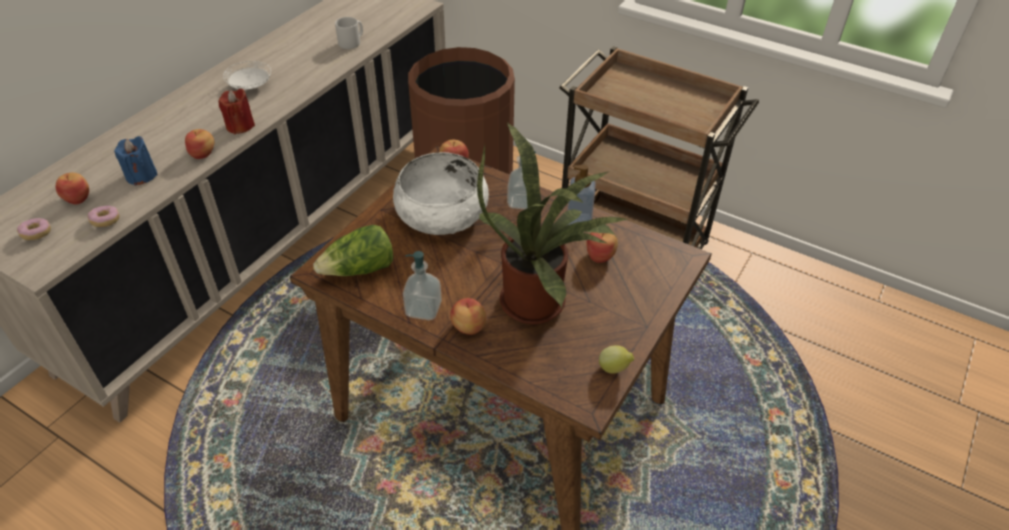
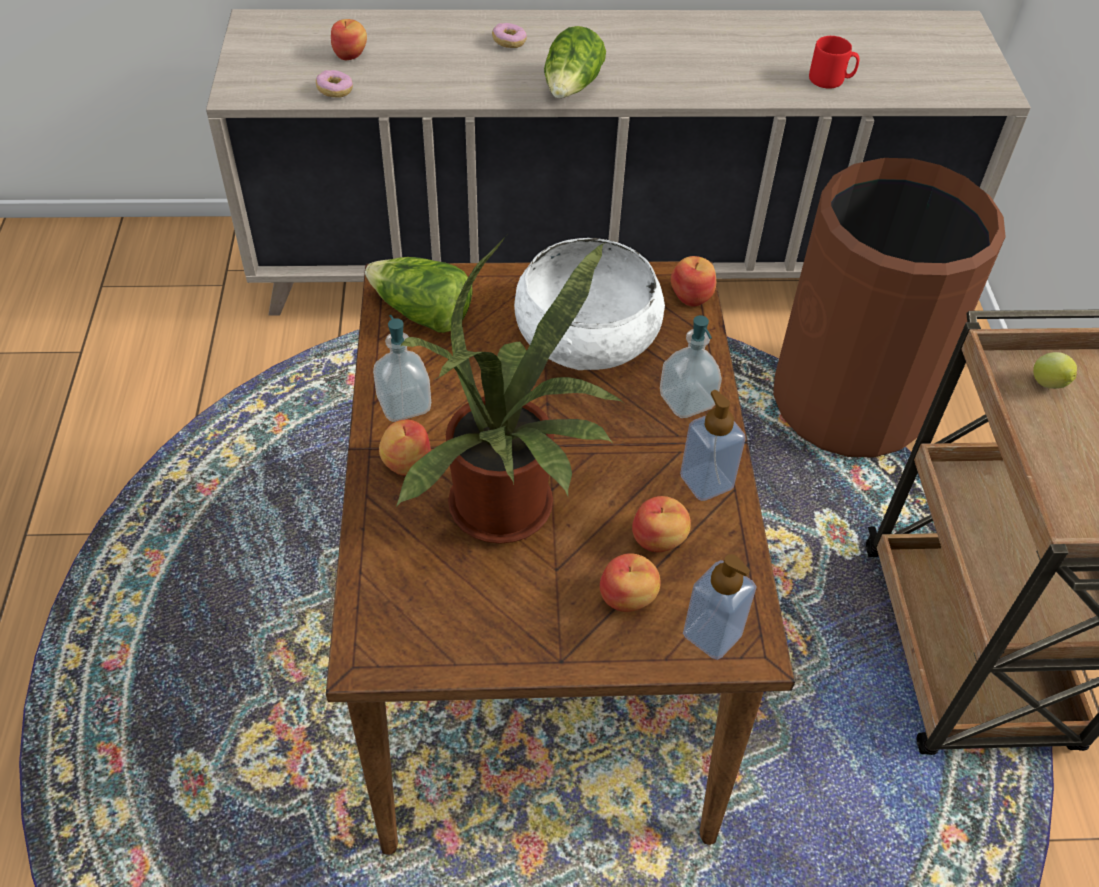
camera: 55 degrees right, 5 degrees up
(37, 234) = (280, 62): donut -> donut (509, 42)
(141, 175) = (421, 72): blue candle -> none
(203, 154) = (498, 90): apple -> apple (628, 598)
(240, 126) = (572, 88): red candle -> lettuce
(250, 87) = (647, 54): white plate -> none
(352, 43) = (831, 80): grey mug -> red mug
(614, 369) = (449, 657): lemon -> lemon (1049, 386)
(668, 265) = (712, 634): none -> soap dispenser

